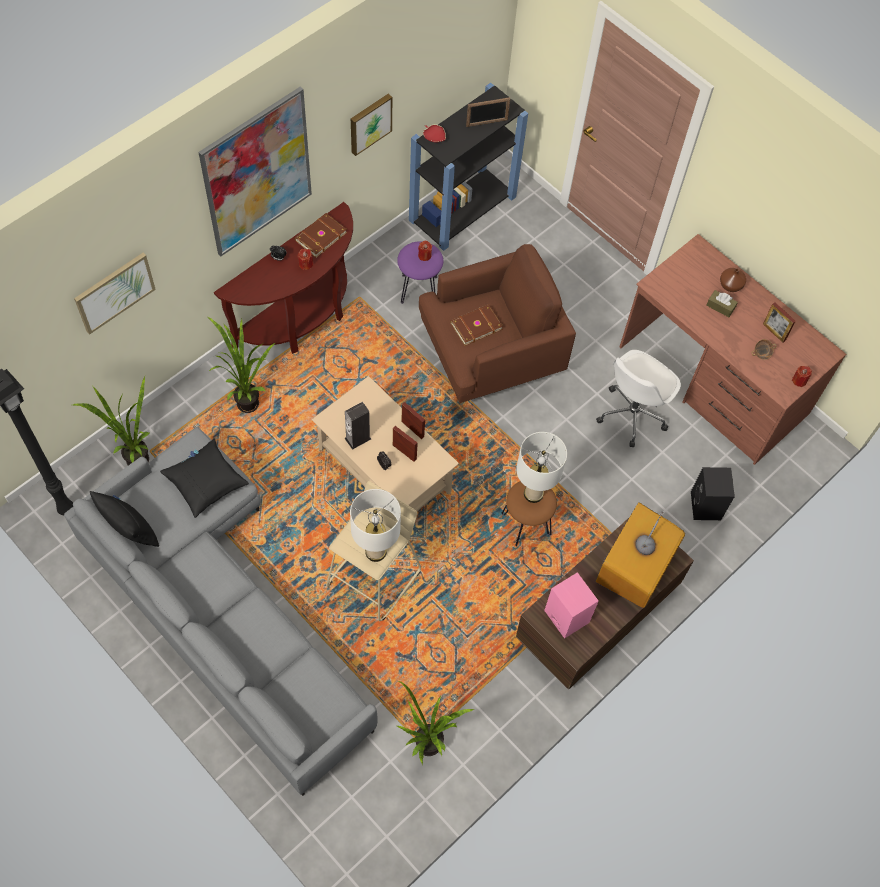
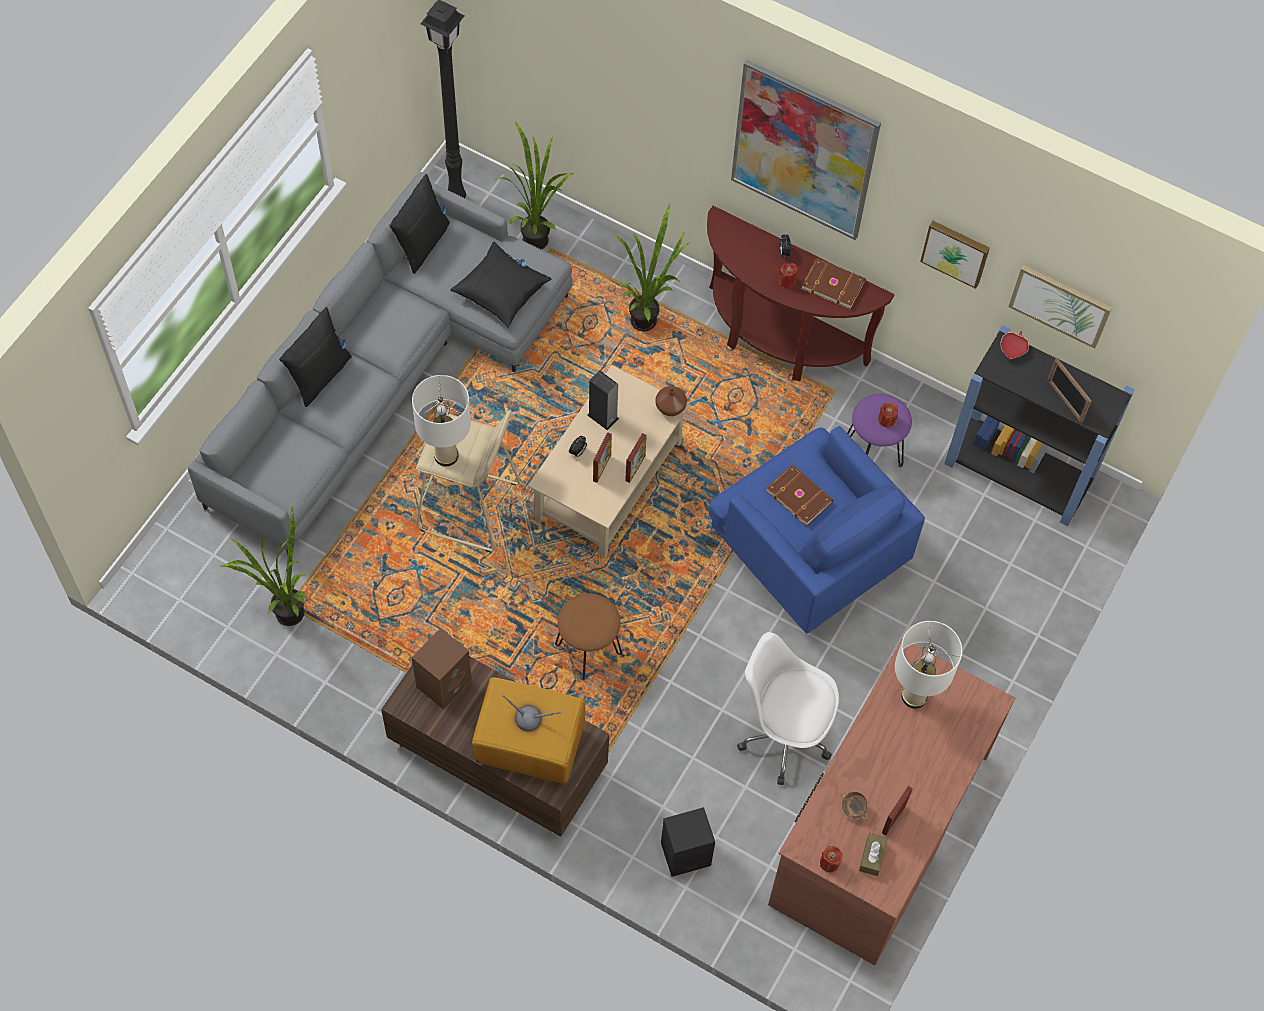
camera: 75 degrees right, 0 degrees up
(114, 292) = (616, 85): picture -> picture (1060, 304)
(234, 648) = (320, 376): none -> black pillow
(489, 357) = (806, 554): brown armchair -> blue armchair
(533, 494) = (596, 618): white table lamp -> white table lamp (913, 696)
(565, 616) = (444, 682): pink speaker -> brown speaker
(720, 306) = (907, 746): brown tissue box -> brown tissue box (872, 857)
(730, 285) = (947, 752): brown vase -> brown vase (671, 407)

